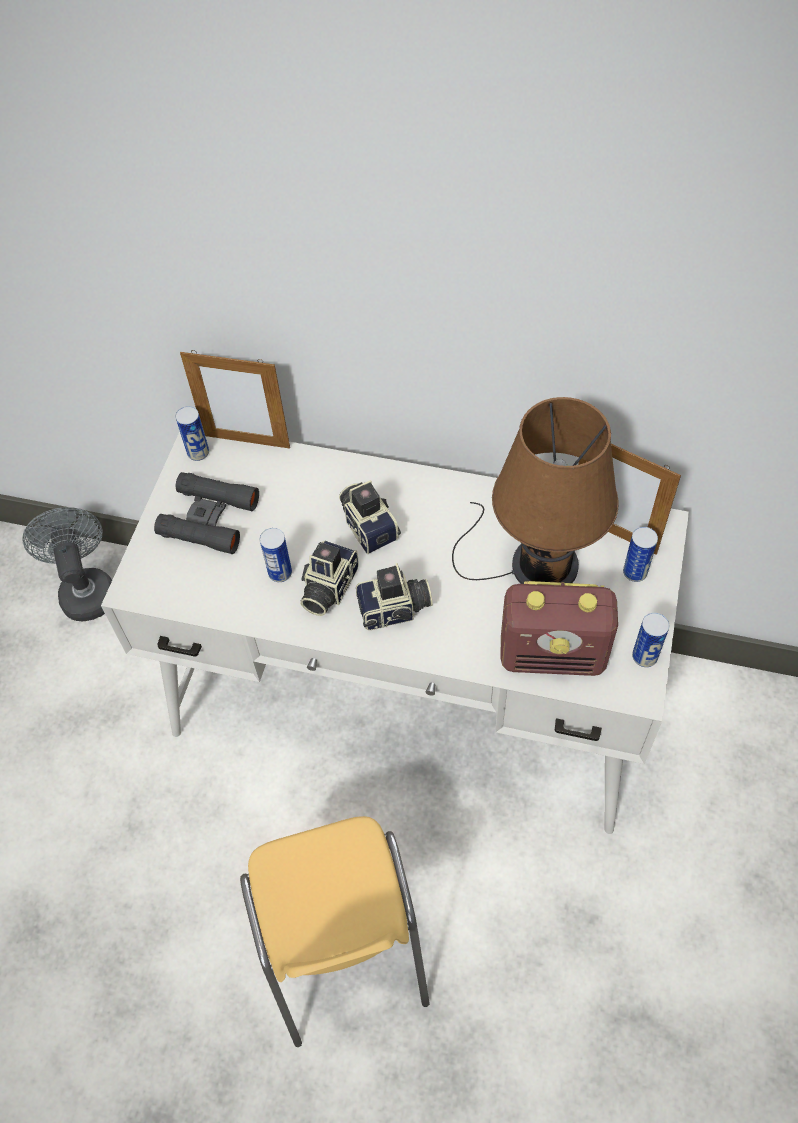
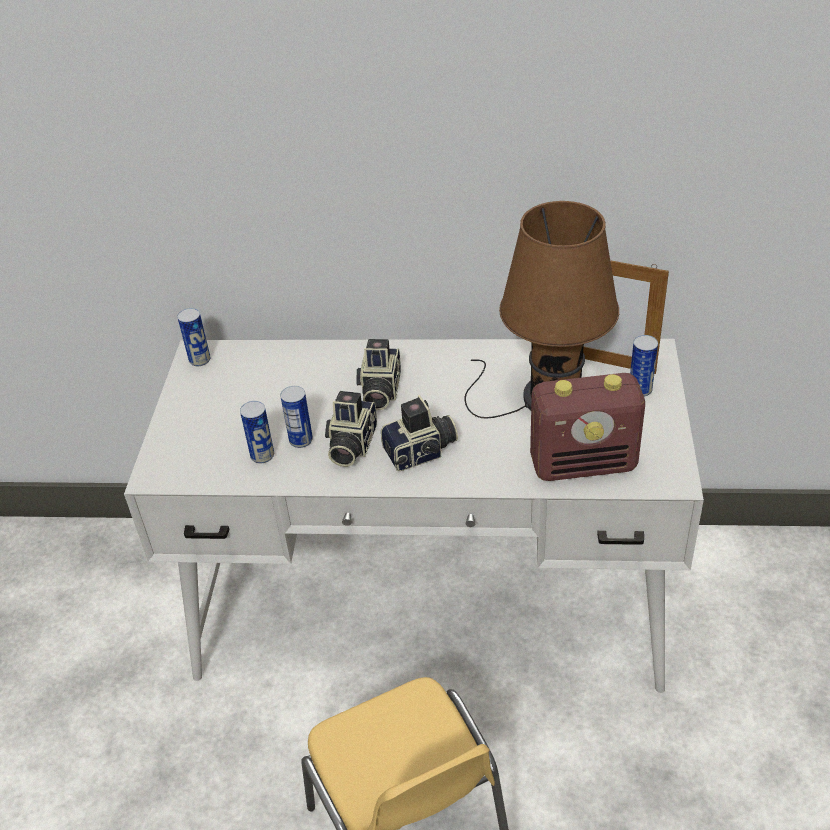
camera: 10 degrees left, 15 degrees down
(86, 589) = (82, 562): grey fan -> none
(209, 518) = (221, 408): black binoculars -> none
(246, 441) = (245, 345): picture frame -> none
(369, 525) = (379, 391): camera -> camera turned 135 degrees counterclockwise
(644, 656) = (670, 452): can -> can (262, 455)

